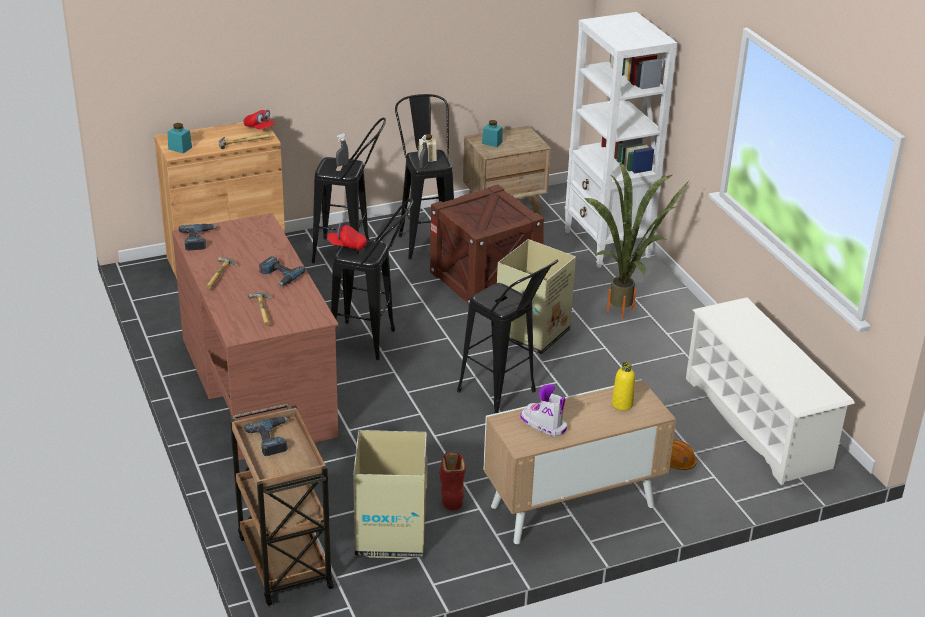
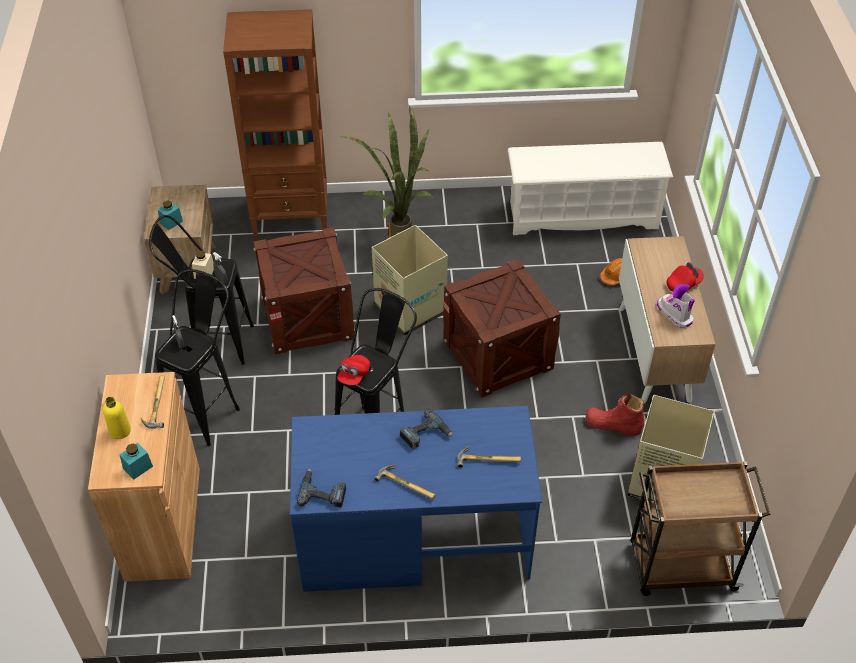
camera: 70 degrees left, 15 degrees up
(258, 385) = (413, 537): brown desk -> blue desk
(259, 128) = (129, 383): red cap -> red cap (683, 284)
(272, 439) = (685, 496): power drill -> none
(505, 397) = (498, 354): black stool -> crate
(543, 424) = (674, 314): boot -> boot turned 90 degrees clockwise
(607, 244) = (292, 217): white bookcase -> brown bookcase
(622, 404) = (658, 260): yellow bottle -> yellow bottle (120, 431)

